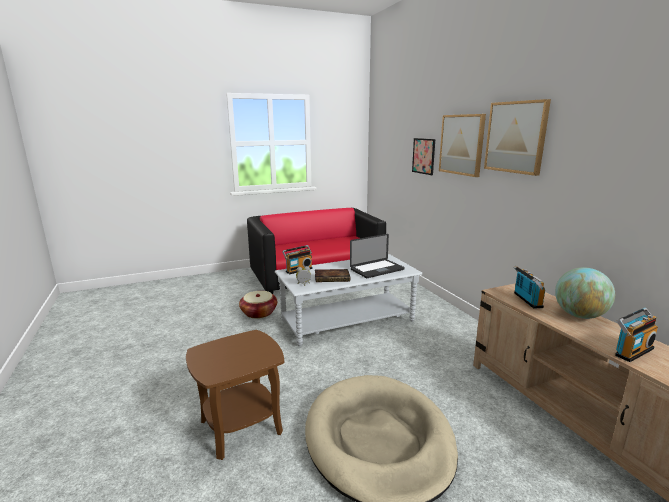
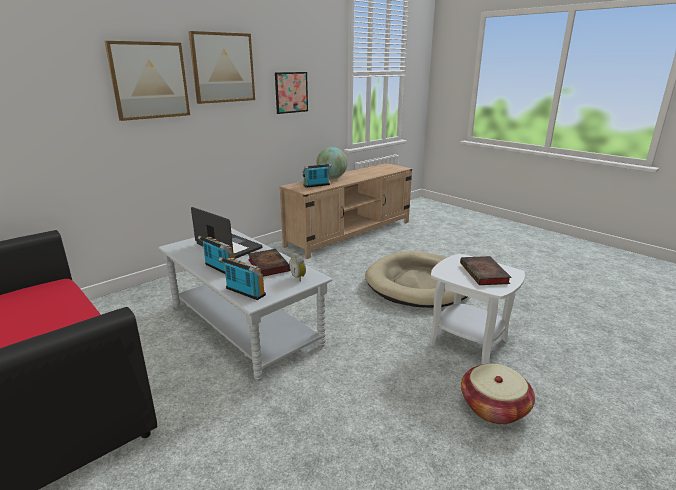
camera: 110 degrees left, 5 degrees up
(227, 356) = (485, 274): none -> book
(241, 427) = (468, 341): brown side table -> white side table
(259, 313) = (236, 419): basket -> basket (494, 407)
(423, 156) = (65, 105): picture -> picture (291, 92)
(631, 351) = (367, 174): radio -> radio (219, 269)

